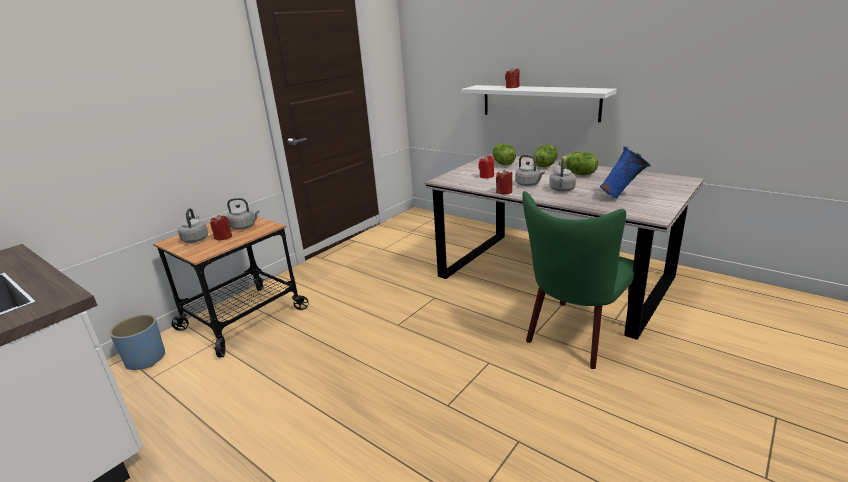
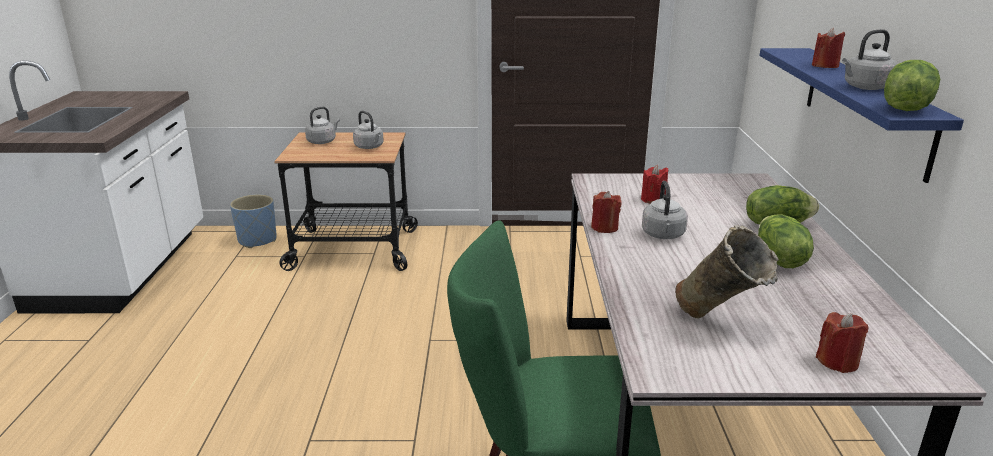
camera: 50 degrees right, 0 degrees up
(223, 237) = (337, 149): red candle -> red candle (837, 361)
(502, 163) = (729, 194): lettuce -> lettuce (905, 108)
(539, 102) = (865, 107): white shelf -> blue shelf
(562, 190) = (676, 265): grey kettle -> grey kettle (865, 87)
(623, 197) = (720, 322): blue vase -> beige vase

